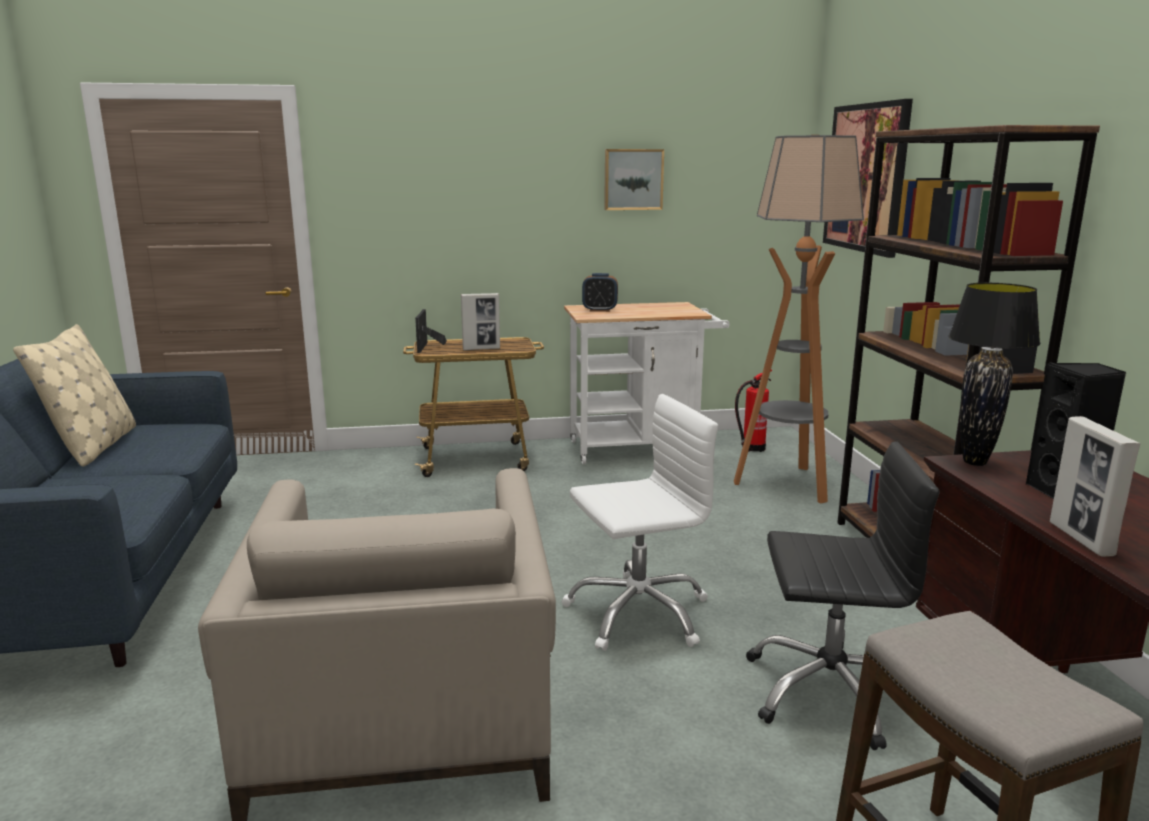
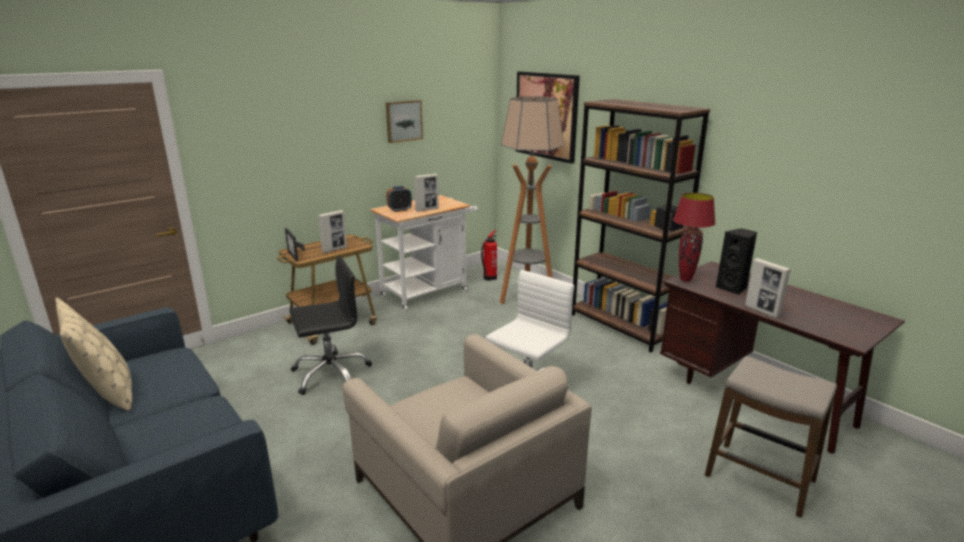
camera: 30 degrees left, 5 degrees up
(638, 313) = (427, 209): none -> picture frame
(829, 691) = (644, 407): black office chair -> black office chair (331, 374)
(975, 462) = (686, 280): black table lamp -> red table lamp

